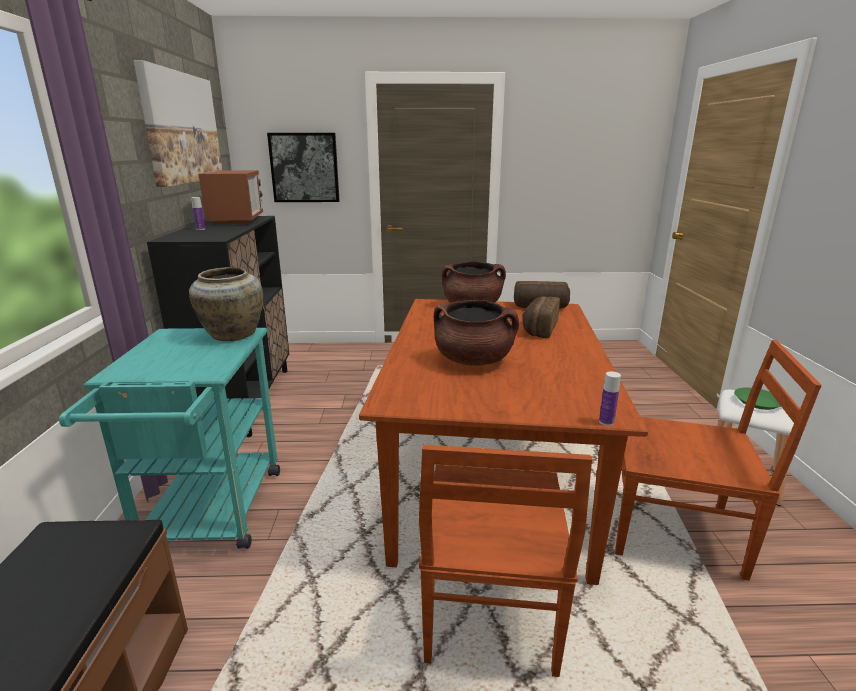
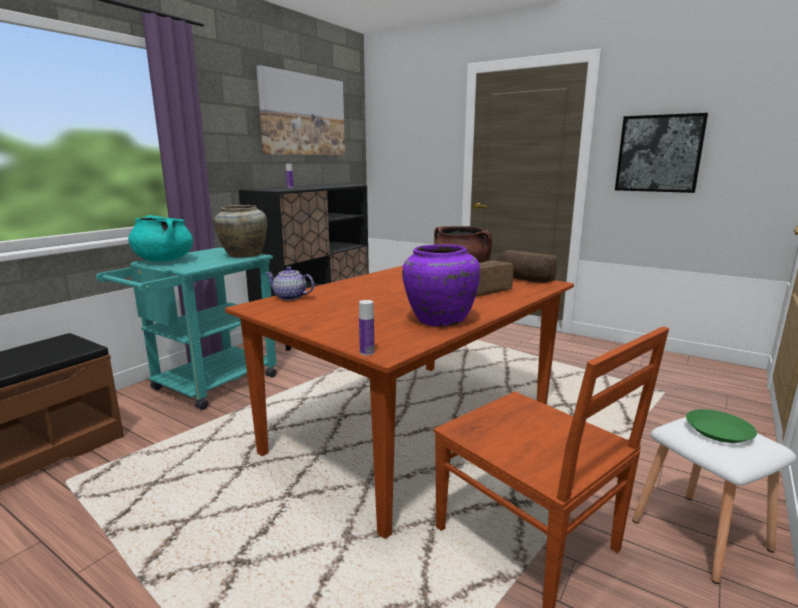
camera: 35 degrees right, 5 degrees down
(140, 368) = (164, 260): none -> turquoise cooking pot
(237, 220) = (330, 186): microwave -> none
(304, 168) = (415, 150): picture -> picture (659, 153)
(398, 380) = (290, 297): none -> teapot
(473, 360) = (369, 298): brown cooking pot -> none
(490, 611) = (280, 512): brown chair -> none
(577, 369) = (439, 320): none -> purple vase

